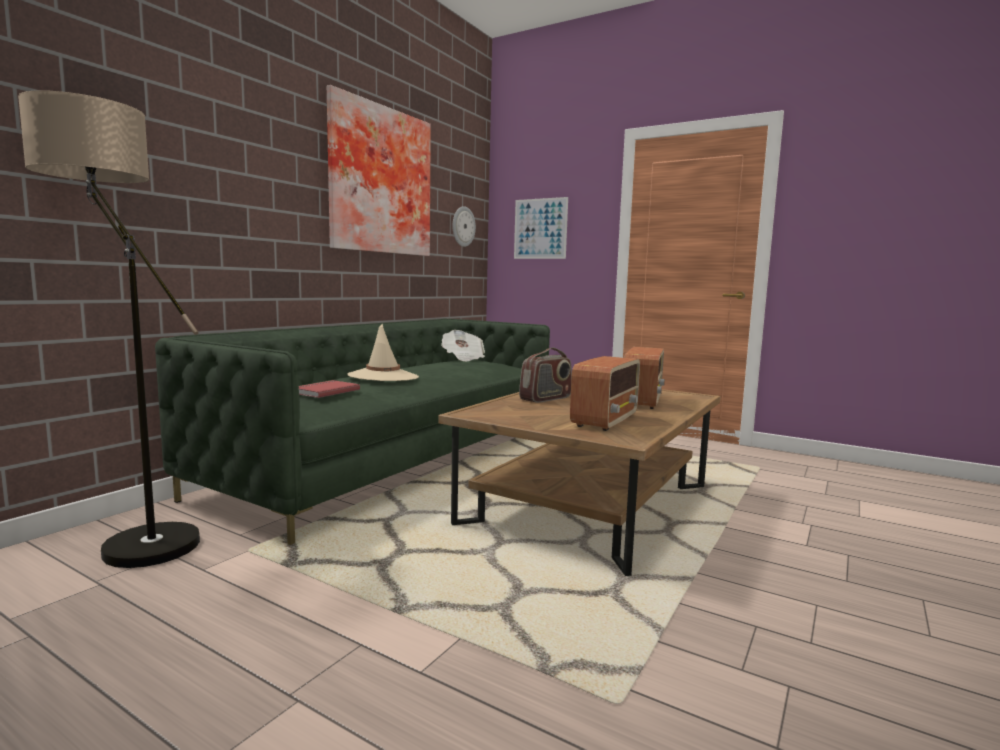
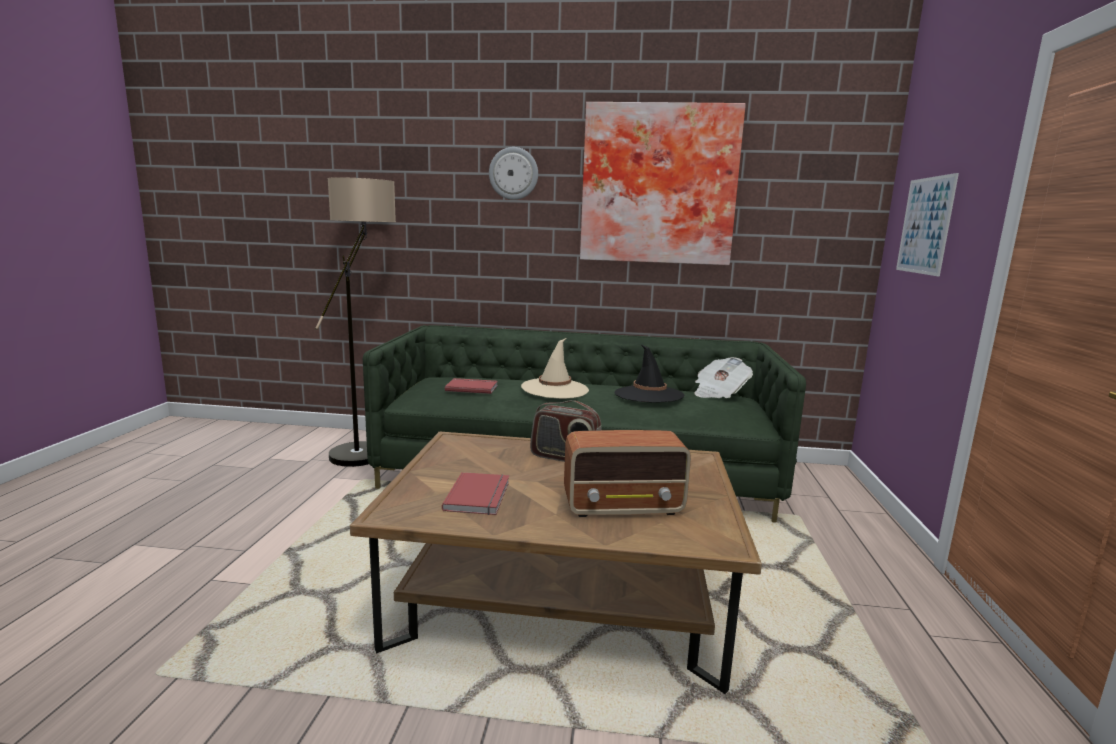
camera: 65 degrees right, 5 degrees up
(442, 366) = (648, 395): none -> black hat
(463, 226) = (818, 224): wall clock -> wall clock (513, 173)
(605, 420) = (480, 496): radio -> red book

